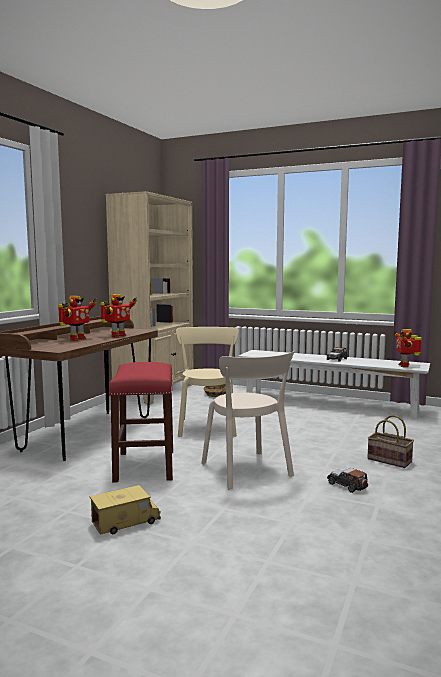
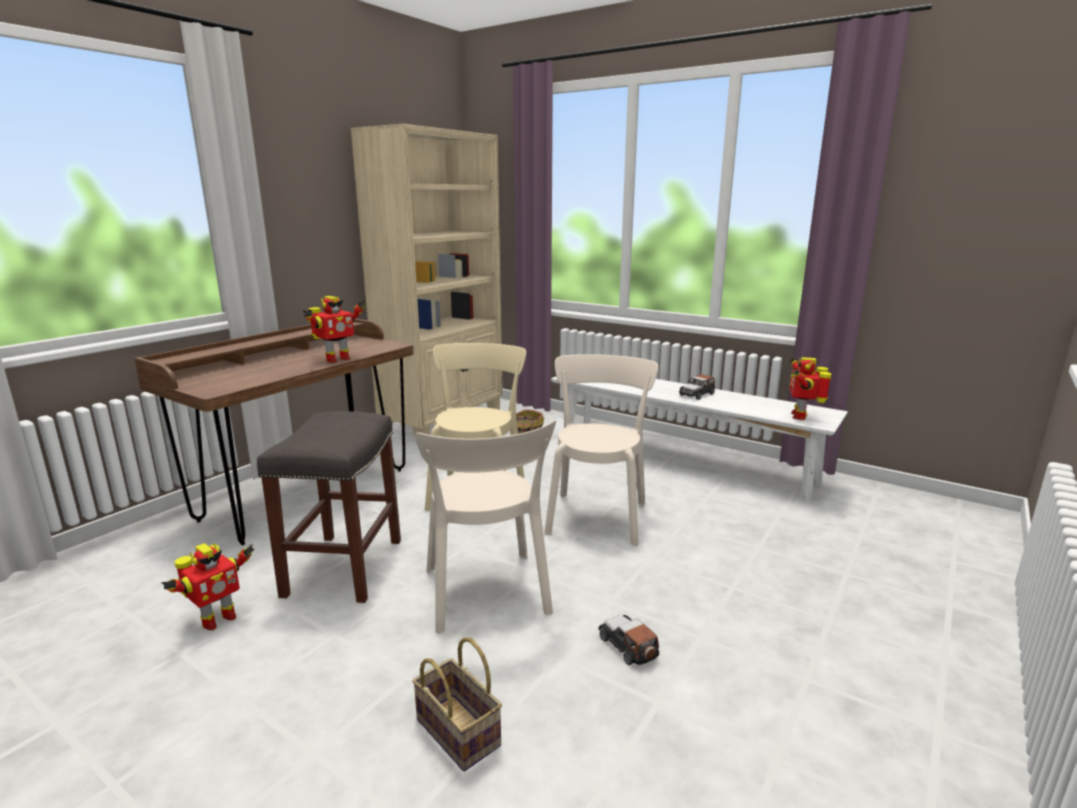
camera: 10 degrees right, 10 degrees up
(76, 339) = (270, 365): toy robot -> toy robot (217, 620)
(125, 522) = (244, 690): toy truck -> none
(145, 466) = (344, 568): red stool -> grey stool
(292, 432) = (597, 515): none -> beige chair
(390, 460) = (727, 594): basket -> basket (461, 732)

